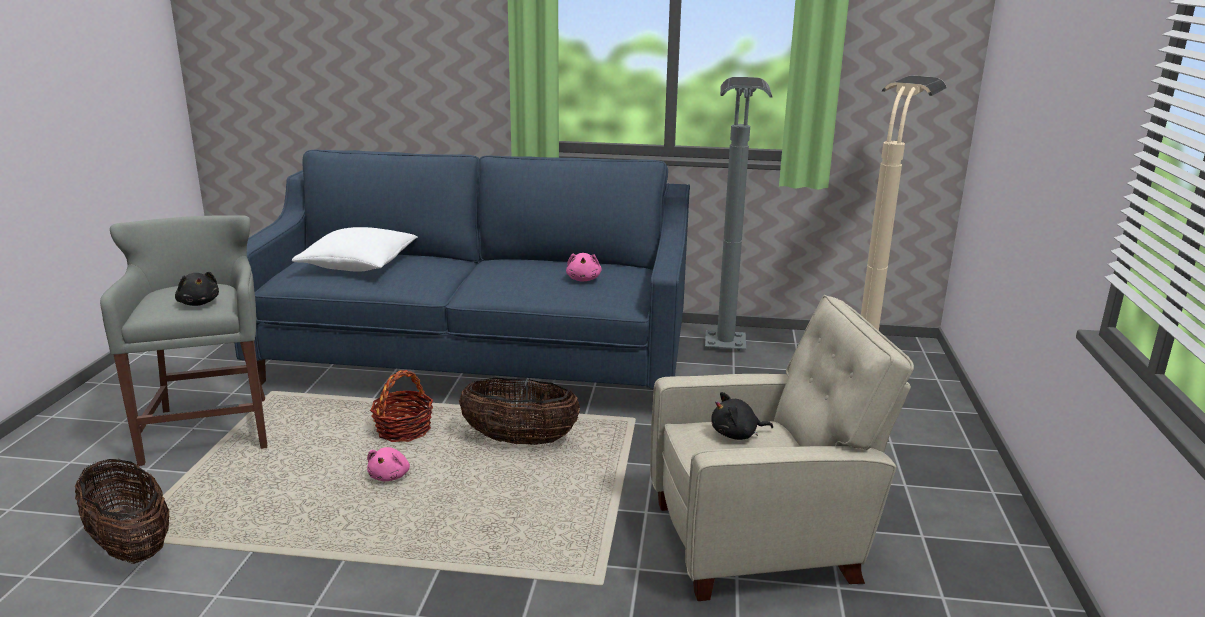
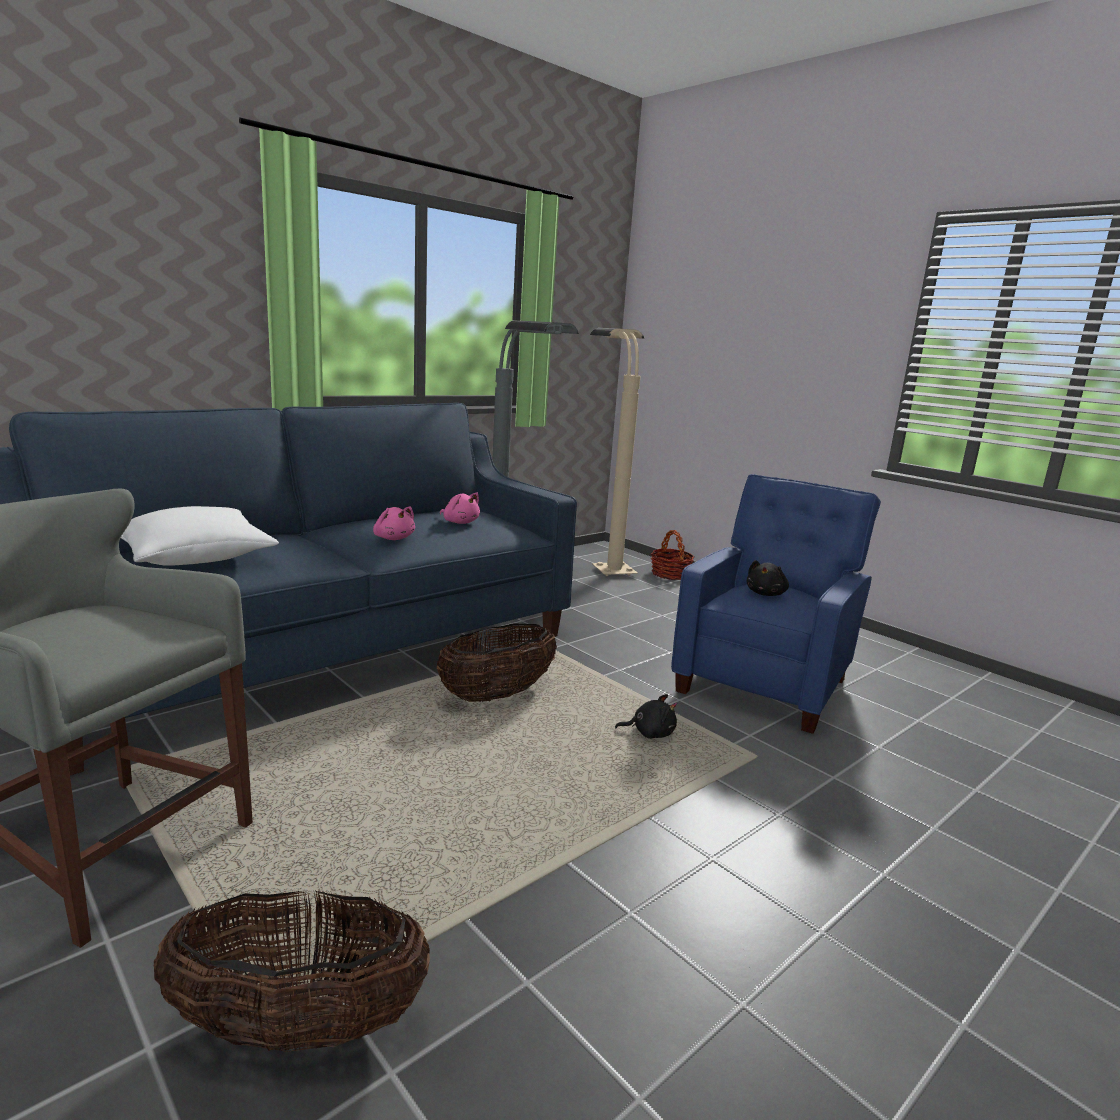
camera: 50 degrees left, 5 degrees down
(199, 303) = (132, 629): black plush toy -> black plush toy (649, 733)
(390, 476) = (450, 775): pink plush toy -> pink plush toy (393, 538)
(403, 430) = (375, 733): basket -> basket (670, 574)
(762, 541) = (765, 683): beige armchair -> blue armchair

